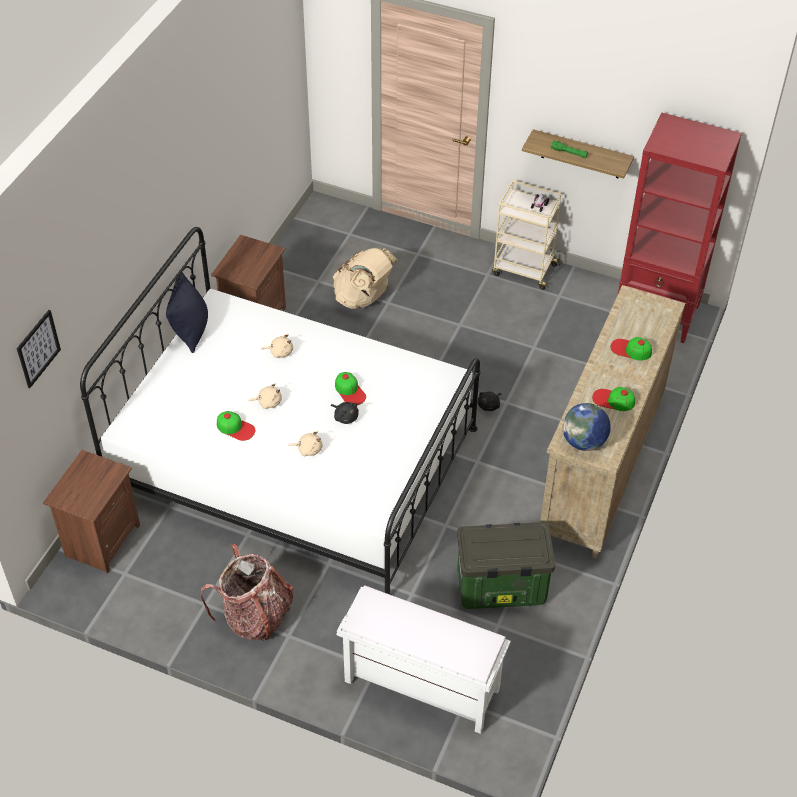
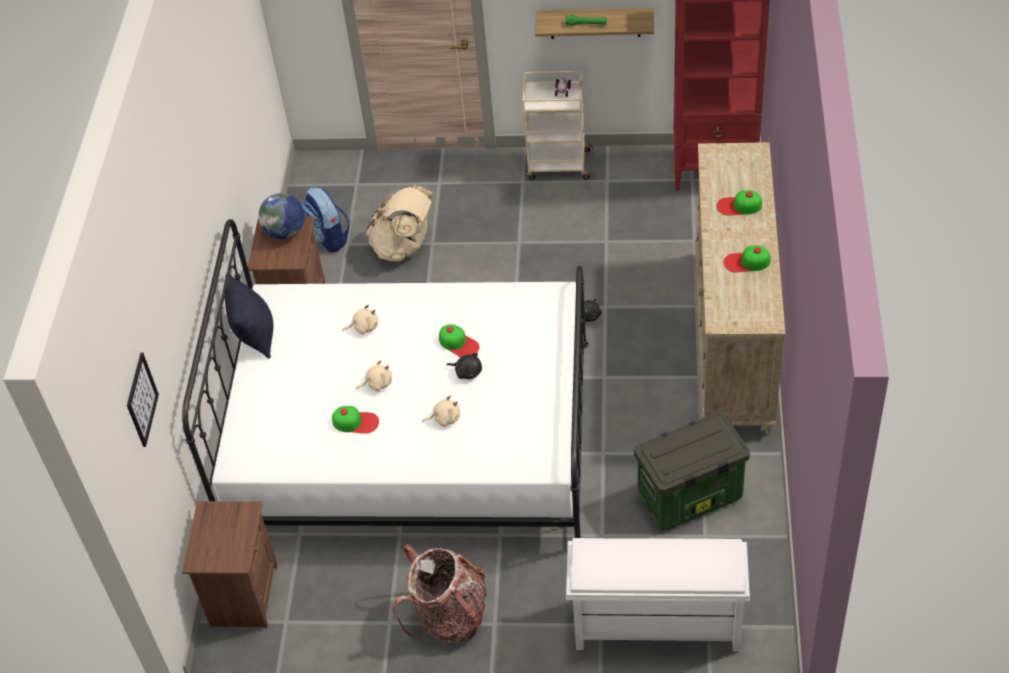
camera: 15 degrees left, 0 degrees up
(306, 272) = (329, 238): none -> backpack
(584, 442) = (738, 313): globe -> globe (285, 232)

